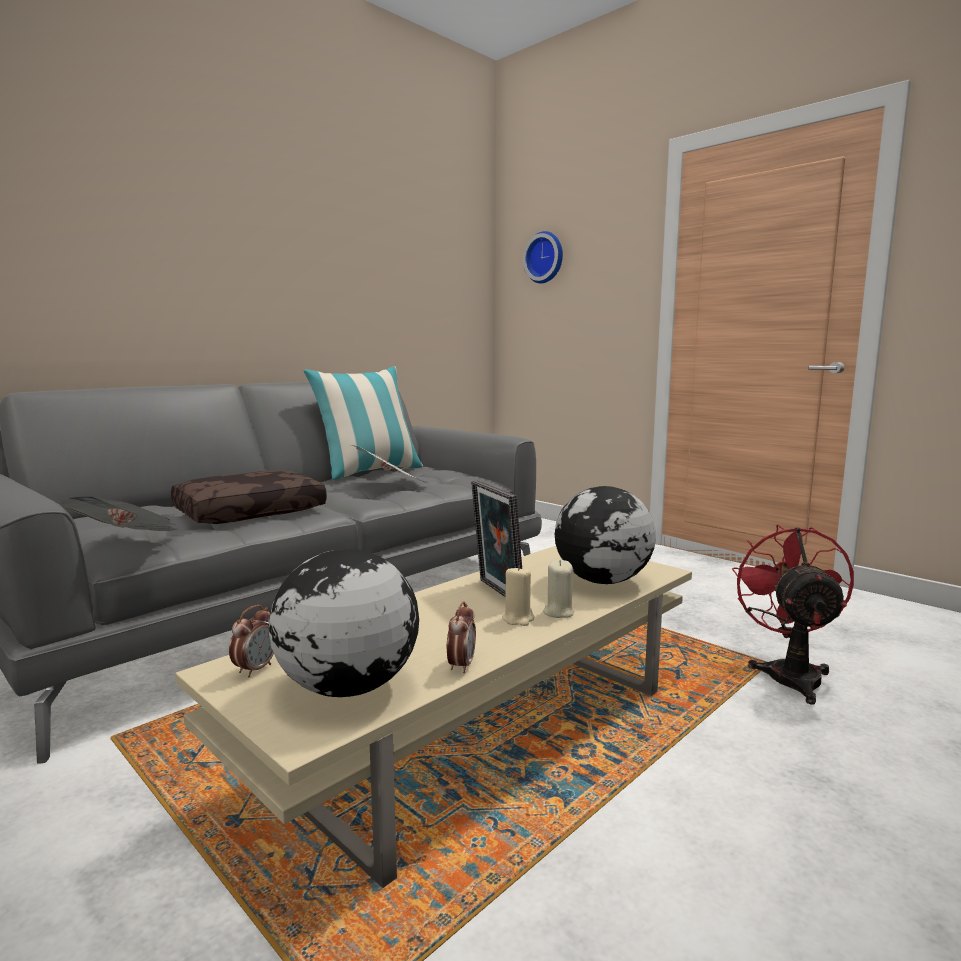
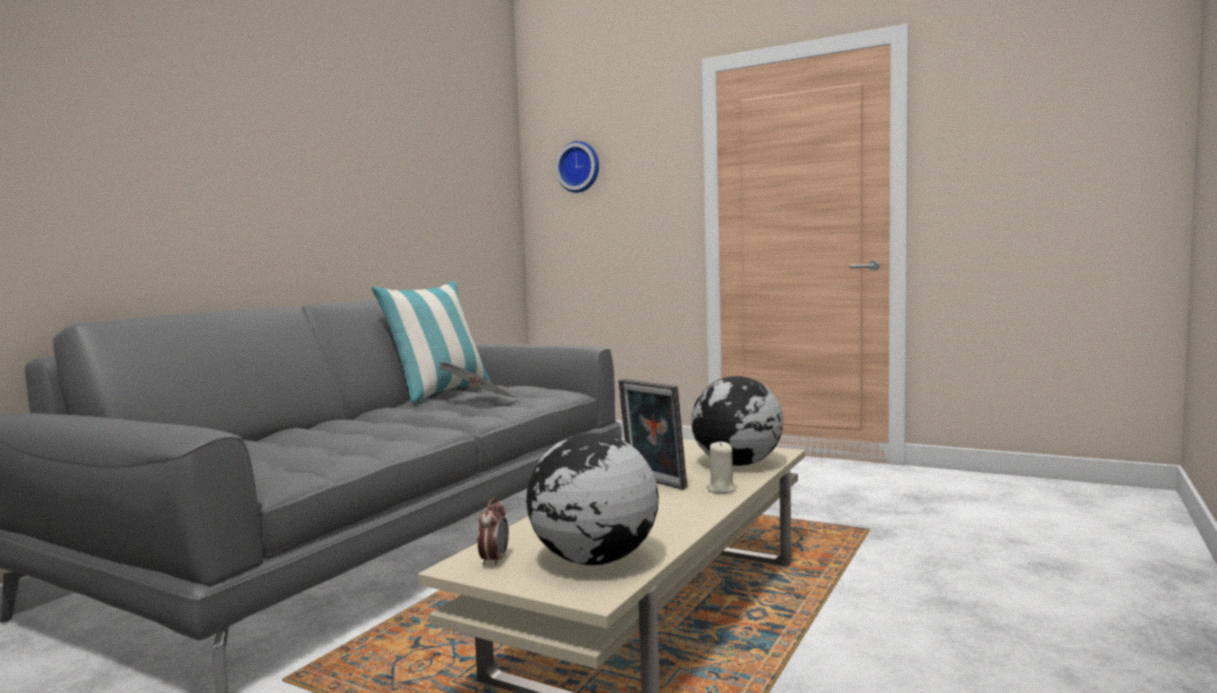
camera: 15 degrees left, 5 degrees down
(127, 544) = (274, 472): newspaper -> none
(250, 512) = (361, 437): brown pillow -> none
(461, 665) = (676, 534): alarm clock -> none
(518, 619) = (691, 498): beige candle -> none
(789, 673) = (889, 535): red fan -> none

